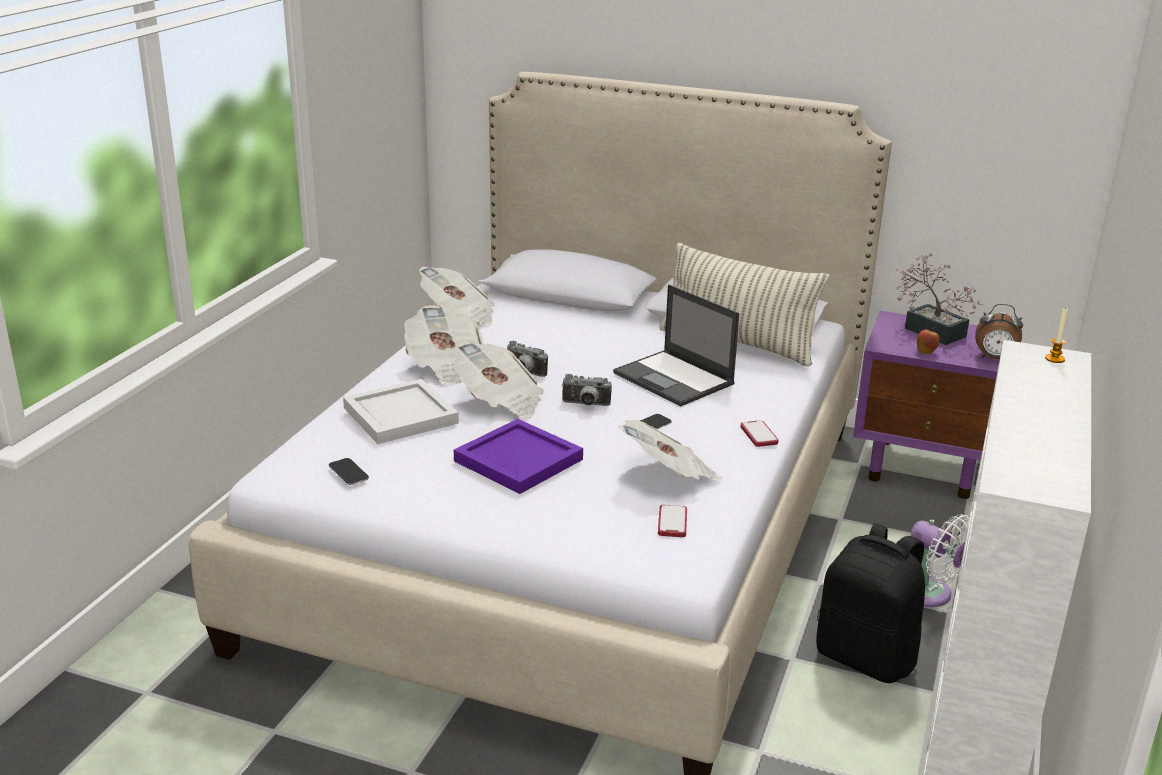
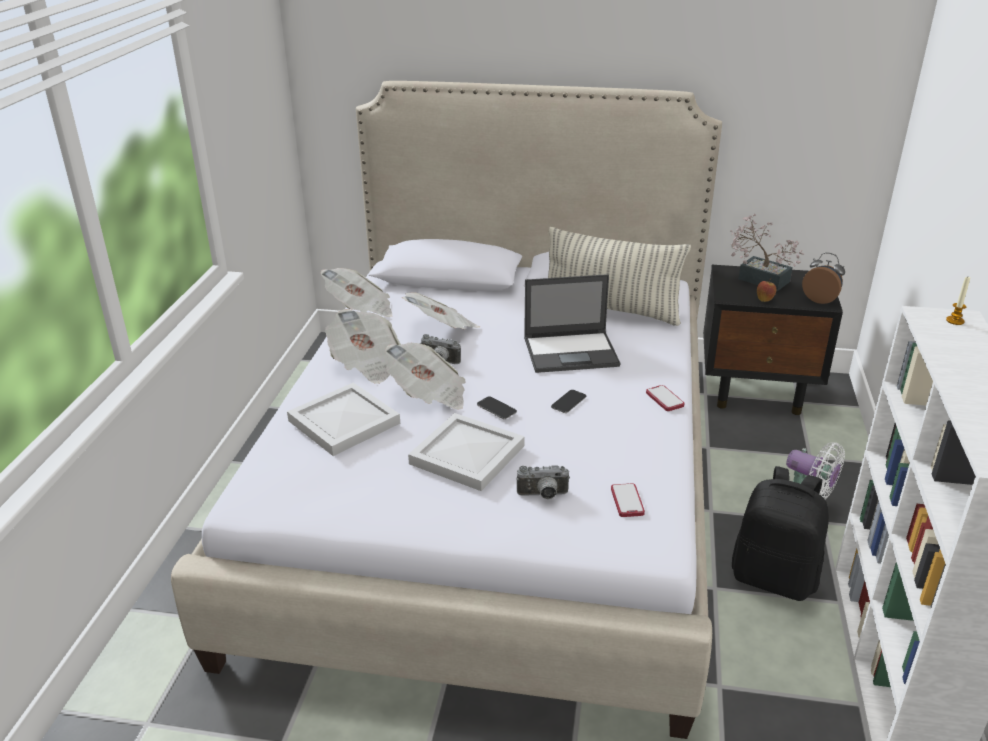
camera: 10 degrees left, 5 degrees up
(348, 472) = (315, 491): phone -> phone (496, 408)
(518, 461) = (467, 456): purple tray -> white tray
(585, 405) = (505, 388): camera -> camera (543, 496)
(669, 475) = (605, 451): newspaper -> newspaper (442, 329)
(675, 379) = (572, 352): laptop -> laptop turned 45 degrees counterclockwise
(925, 468) = (758, 391): purple nightstand -> black nightstand
(994, 358) = (820, 299): alarm clock -> alarm clock turned 150 degrees counterclockwise

